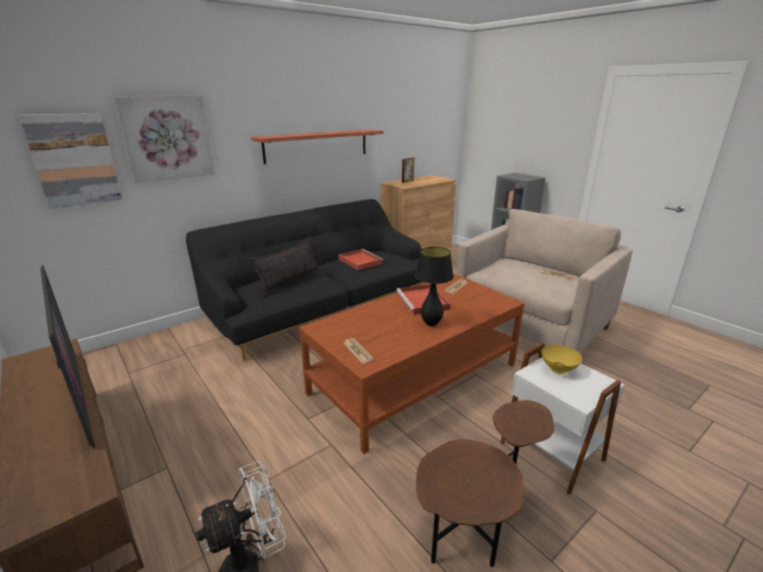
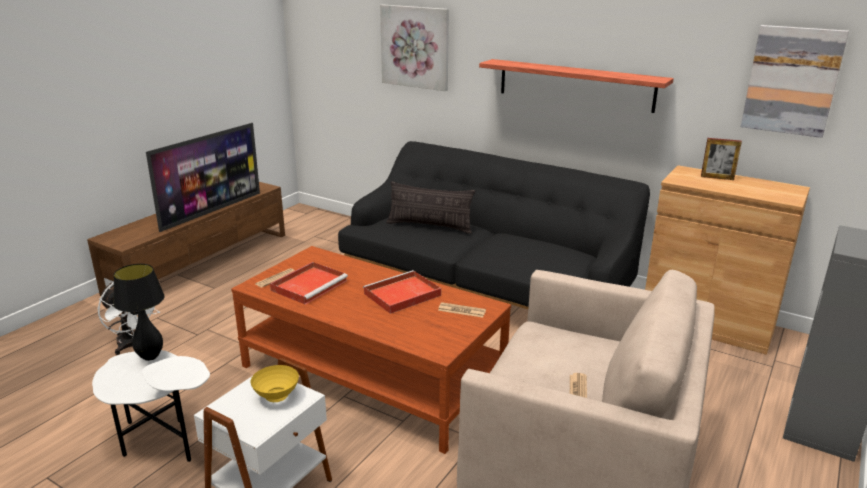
camera: 70 degrees right, 0 degrees up
(74, 160) = (351, 54): picture -> picture (792, 81)
(359, 261) = (523, 247): red tray -> red tray (310, 285)
(431, 323) = (347, 306): black table lamp -> black table lamp (150, 357)
(476, 527) = (162, 442): brown side table -> white side table

